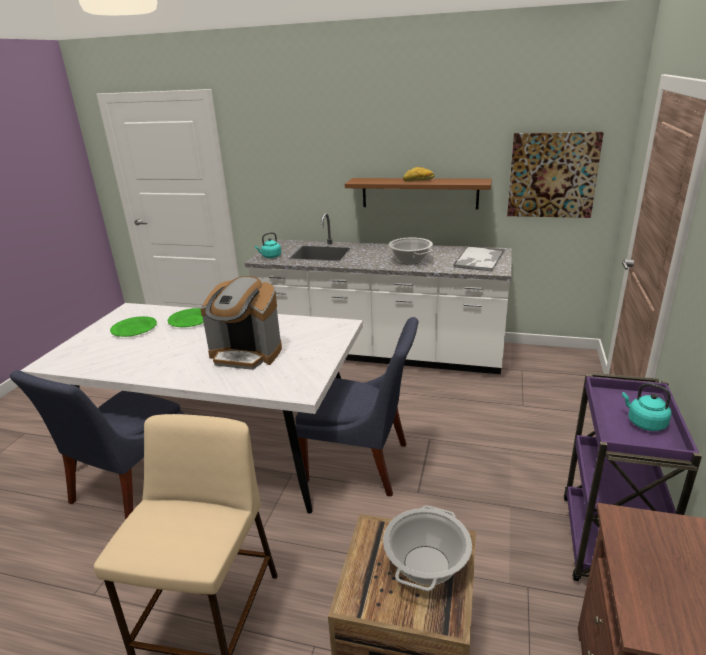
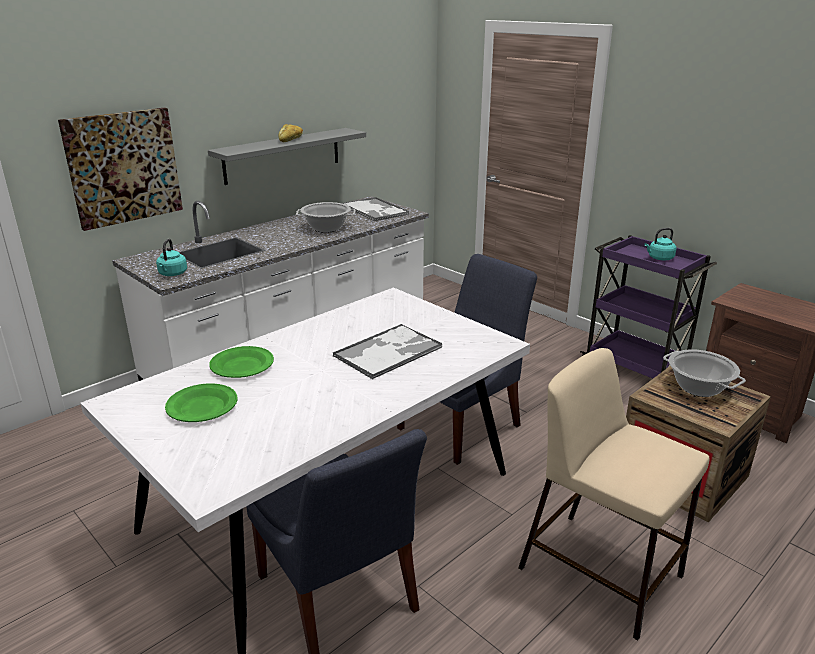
camera: 60 degrees left, 0 degrees up
(246, 354) = (389, 351): coffee machine -> tray
(419, 193) = (283, 155): brown shelf -> grey shelf
(552, 175) = (389, 117): picture -> picture (123, 167)

